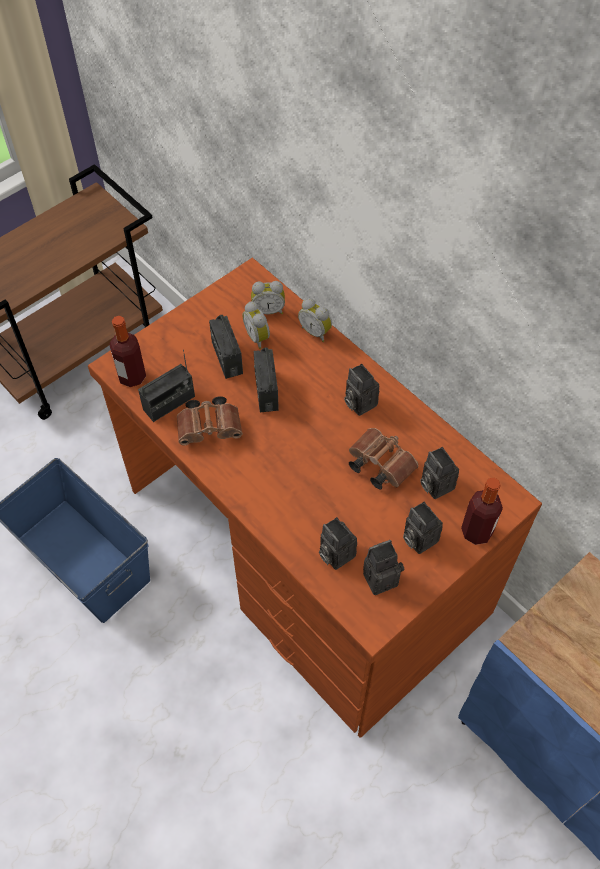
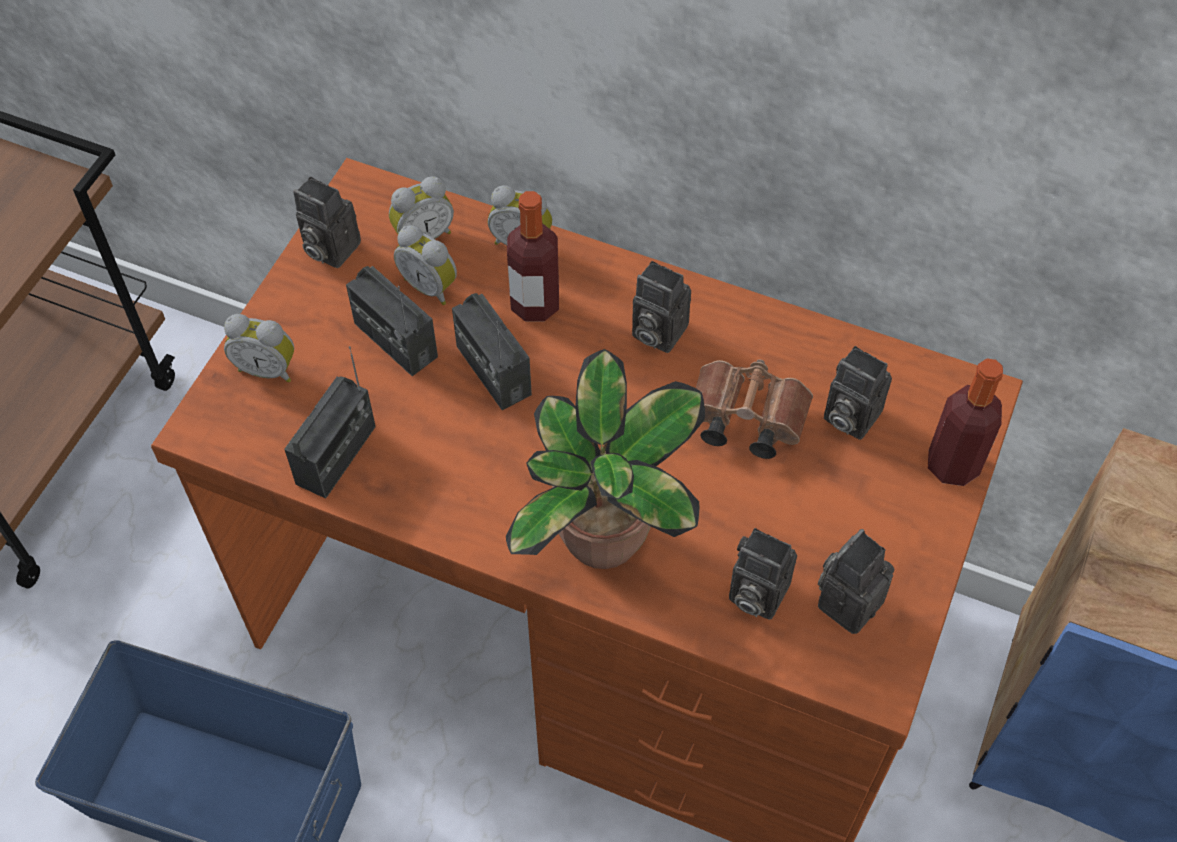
camera: 25 degrees left, 0 degrees up
(132, 377) = (245, 435): bottle -> bottle (535, 304)
(159, 348) = (268, 368): none -> alarm clock
(211, 428) = (434, 469): brown binoculars -> none
(274, 497) = (604, 542): none -> potted plant
(417, 538) = (870, 513): camera -> camera (328, 248)

